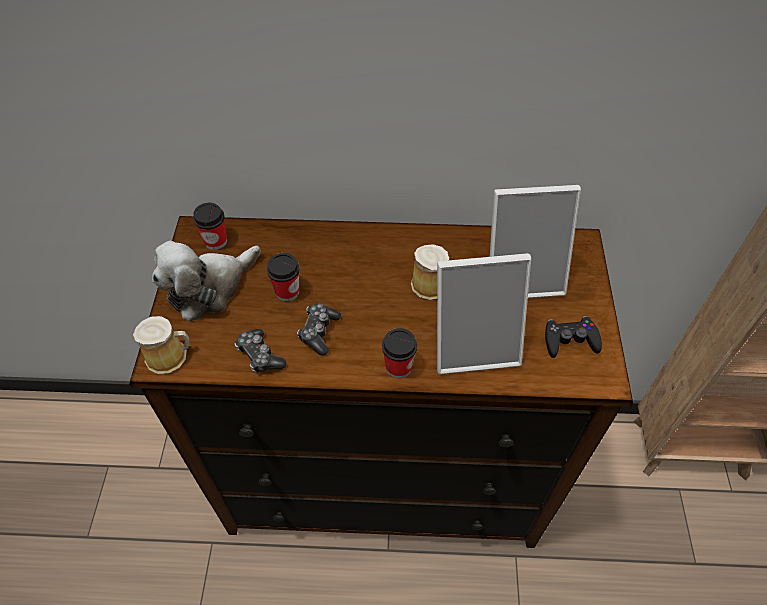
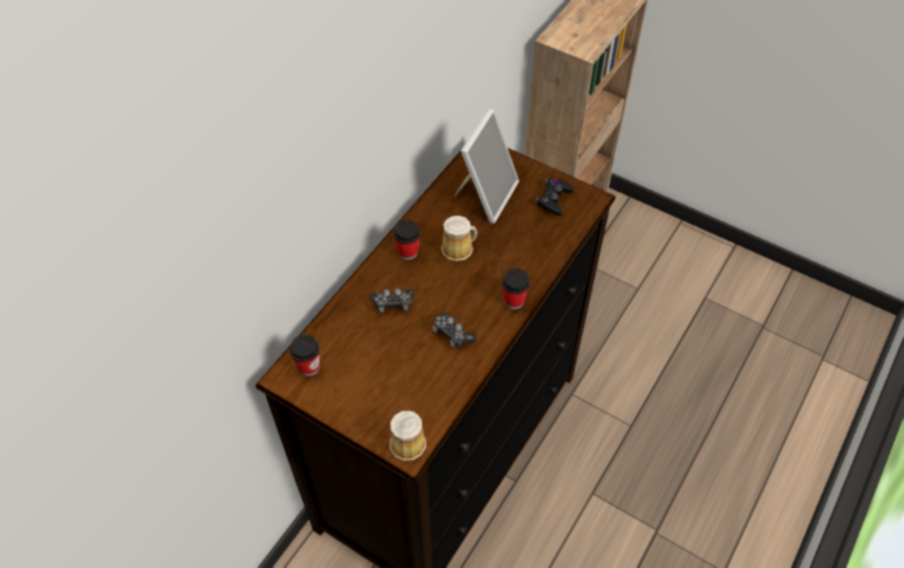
camera: 60 degrees left, 0 degrees up
(209, 288) = (357, 389): plush toy -> none
(260, 356) = (449, 380): game controller -> game controller (393, 304)
(287, 291) = (399, 338): cup -> cup (408, 252)
(474, 344) = (524, 250): picture frame -> none

